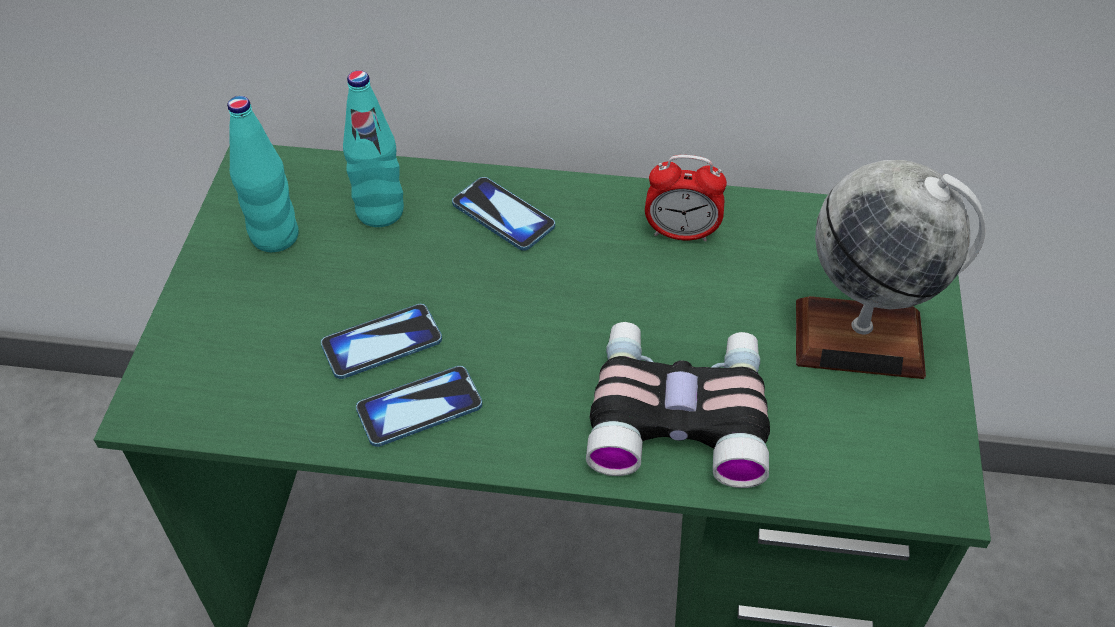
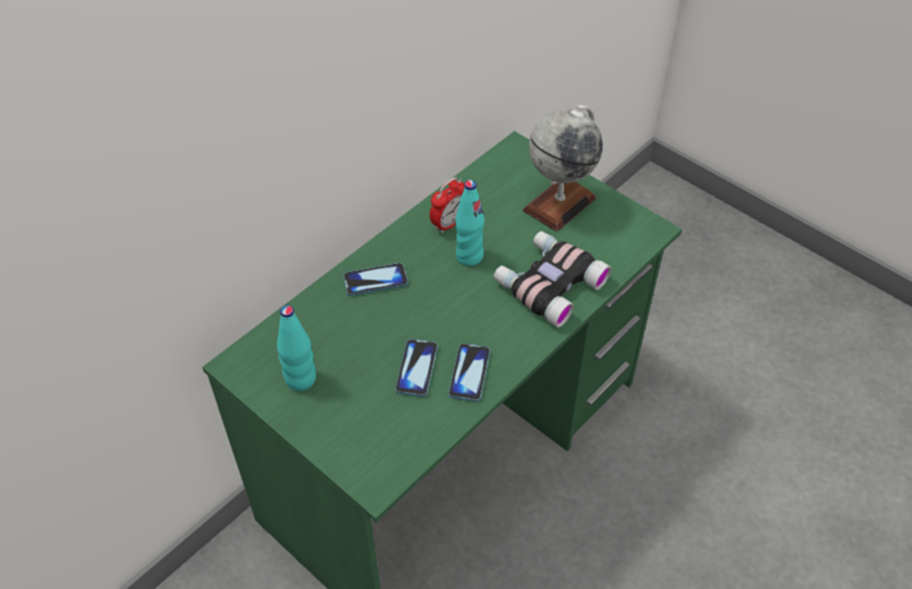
camera: 55 degrees left, 0 degrees up
(380, 212) = (325, 327): turquoise bottle -> turquoise bottle (469, 256)

